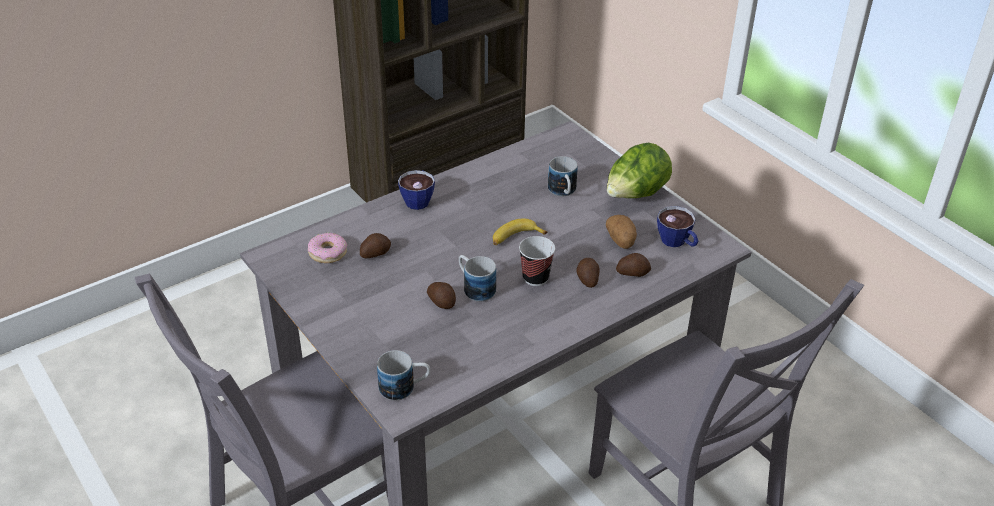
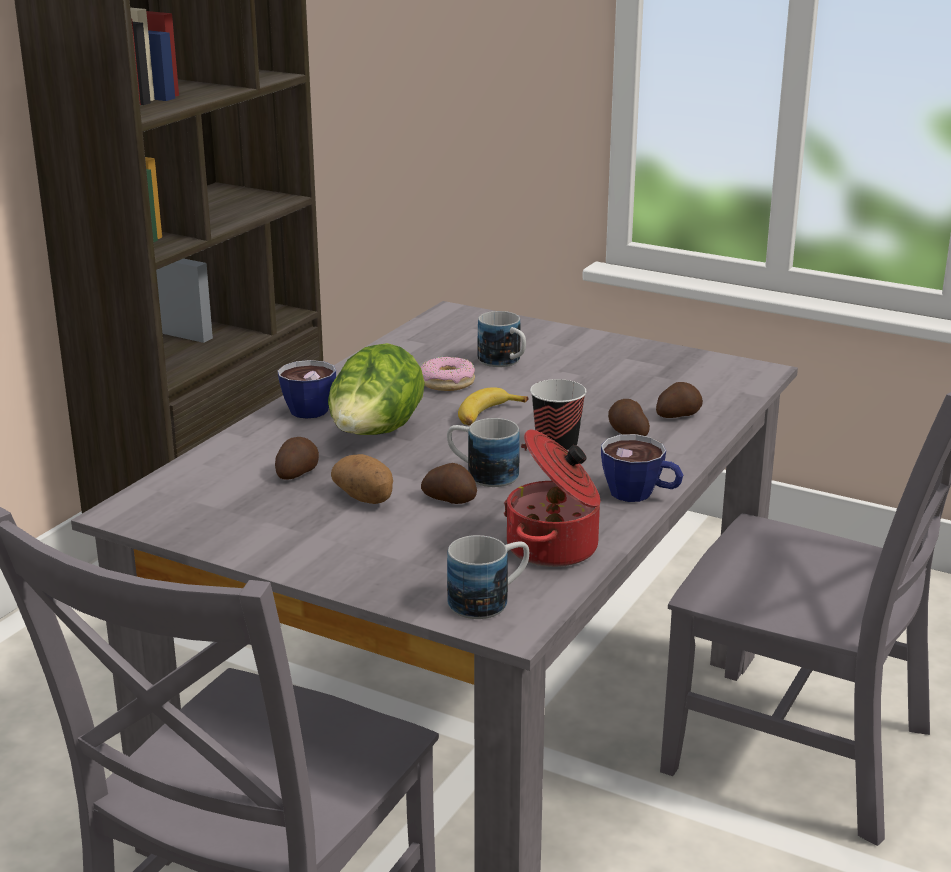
camera: 25 degrees left, 15 degrees down
(327, 253) = (220, 488): donut -> donut (447, 382)
(469, 360) = (555, 548): none -> cooking pot
(621, 241) = (630, 390): potato -> potato (366, 498)
(635, 195) = (601, 347): lettuce -> lettuce (375, 435)
(677, 243) = (702, 377): cup -> cup (641, 495)

